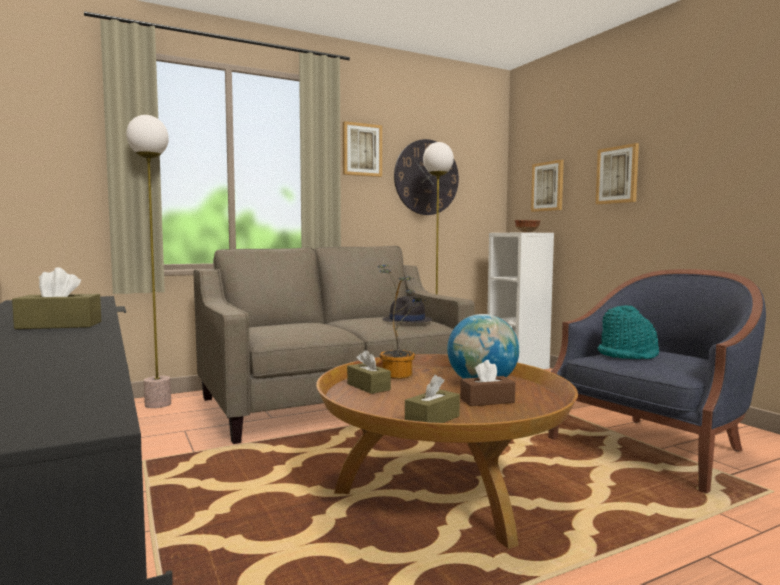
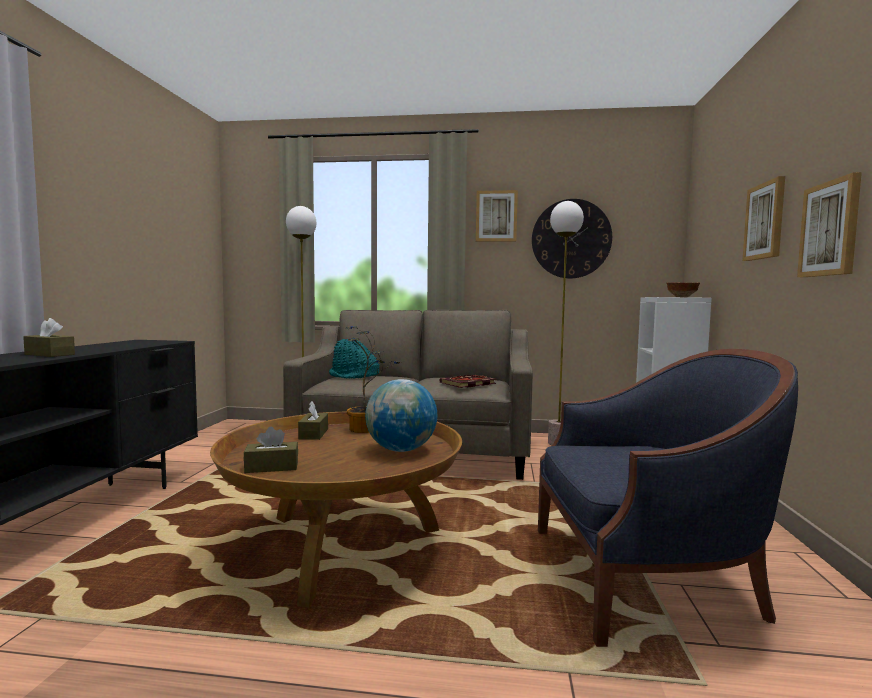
camera: 35 degrees right, 0 degrees up
(407, 320) = (467, 384): black hat -> book
(487, 400) = (357, 464): brown tissue box -> none
(548, 186) = (712, 241): picture -> picture (830, 229)
(628, 355) = (620, 452): turquoise hat -> turquoise hat (354, 376)

